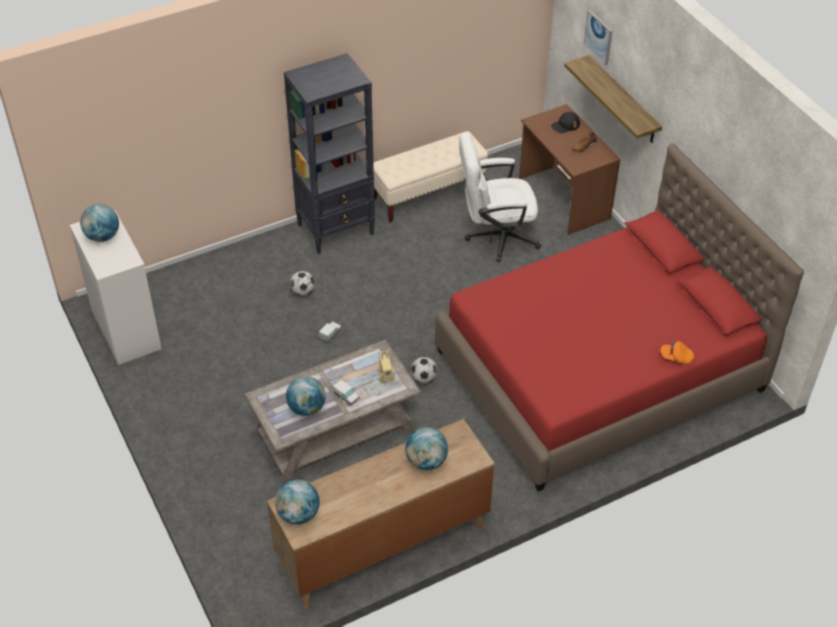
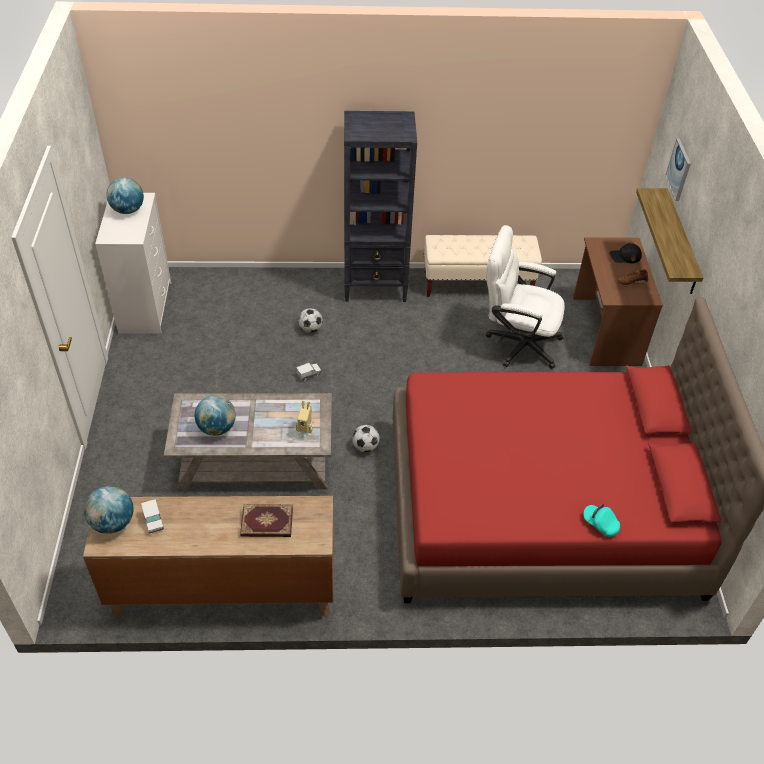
camera: 25 degrees right, 0 degrees up
(346, 397) = (259, 432): toy truck -> toy truck (153, 521)
(426, 461) = (267, 523): globe -> book
(676, 357) = (600, 524): orange cap -> turquoise cap

